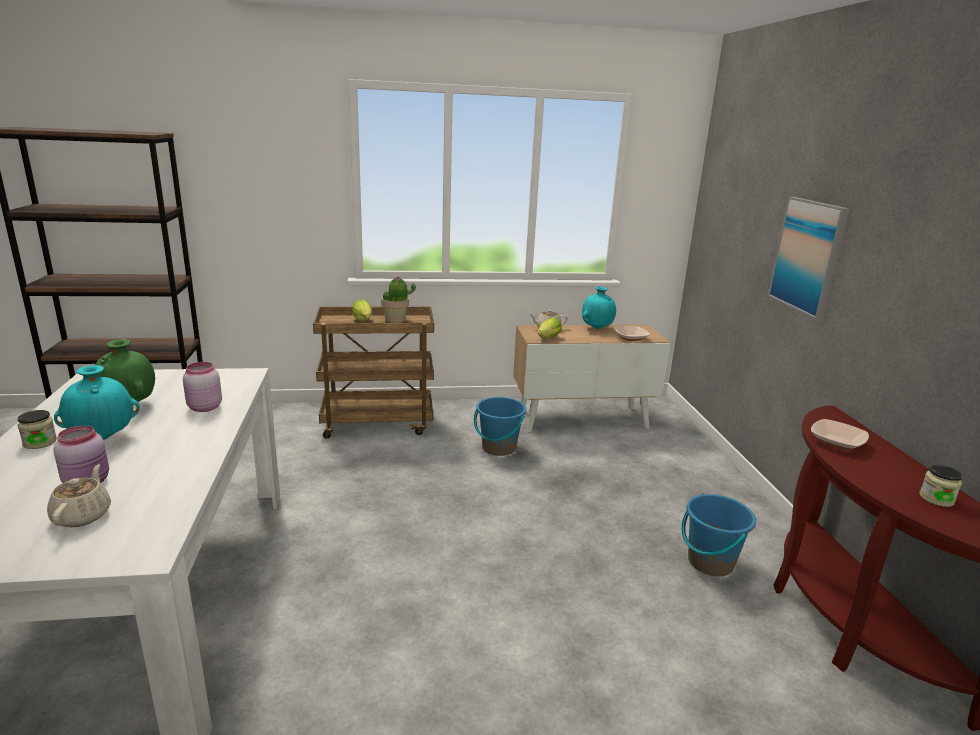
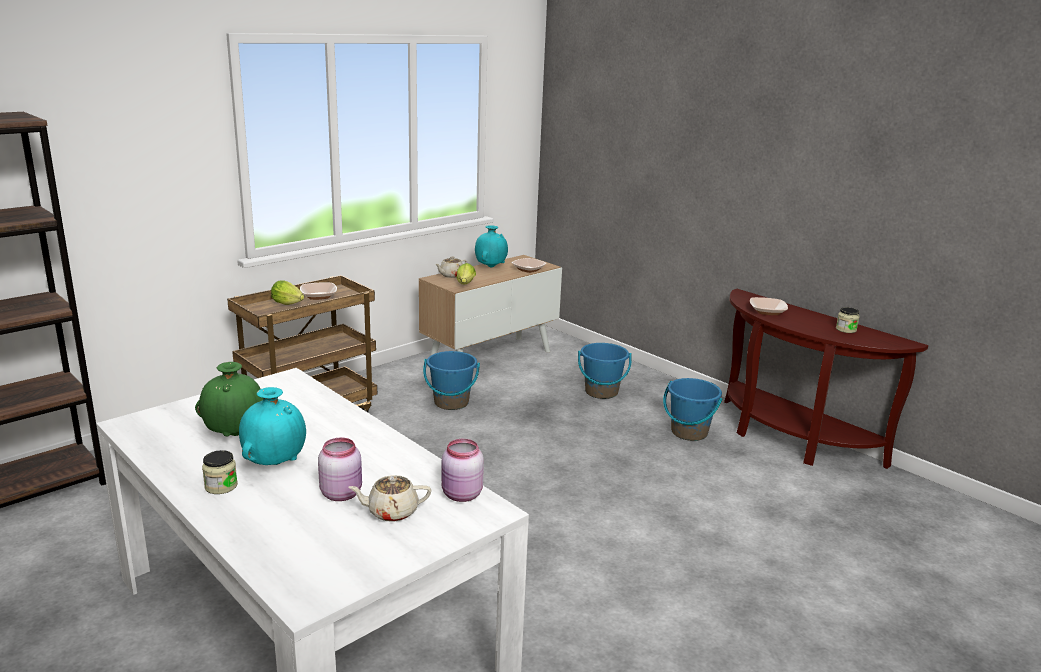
camera: 35 degrees left, 0 degrees up
(83, 515) = (391, 512): beige teapot -> beige teapot turned 60 degrees counterclockwise
(204, 407) = (312, 414): pink jar -> pink jar (461, 495)
(395, 320) = (318, 296): potted plant -> bowl
(656, 484) = (601, 392): none -> blue bucket
(808, 256) = (688, 176): picture -> none

